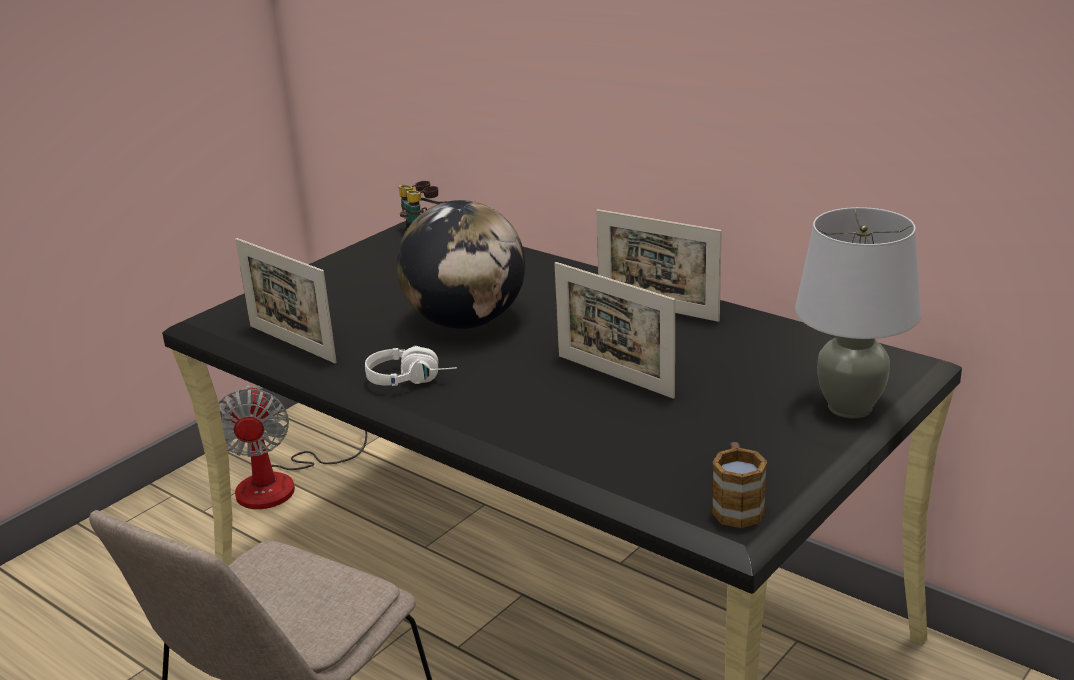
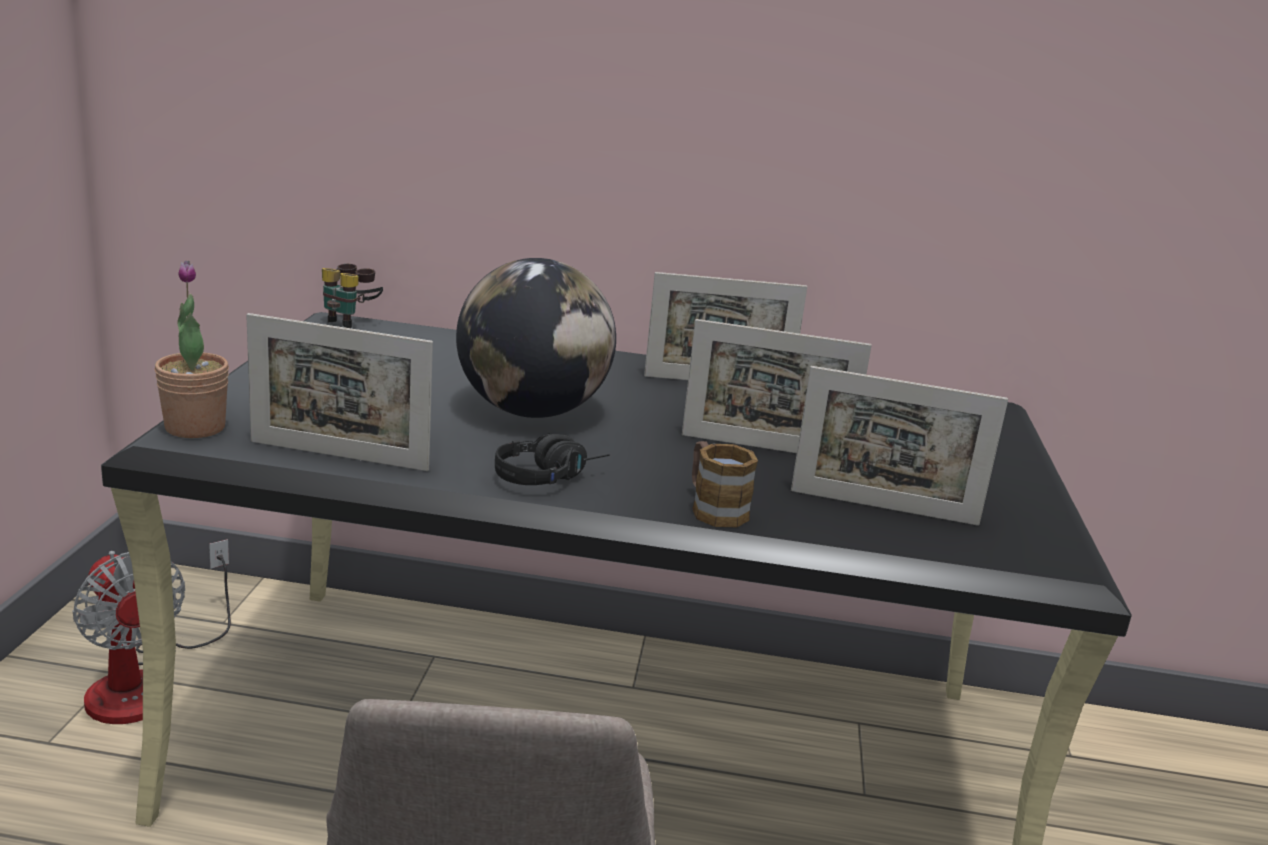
camera: 35 degrees left, 5 degrees down
(229, 311) = (195, 428): none -> potted plant
(412, 379) = (550, 476): white headphones -> black headphones
(643, 444) = (883, 507): none -> picture frame
(737, 505) = (1045, 550): mug -> mug (713, 508)
(850, 408) = (1008, 450): grey table lamp -> none

